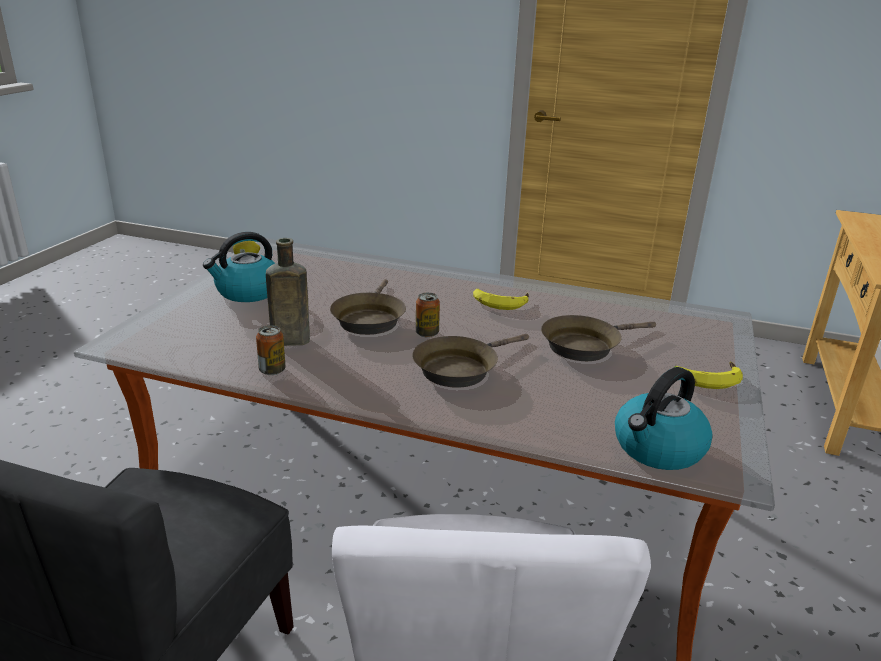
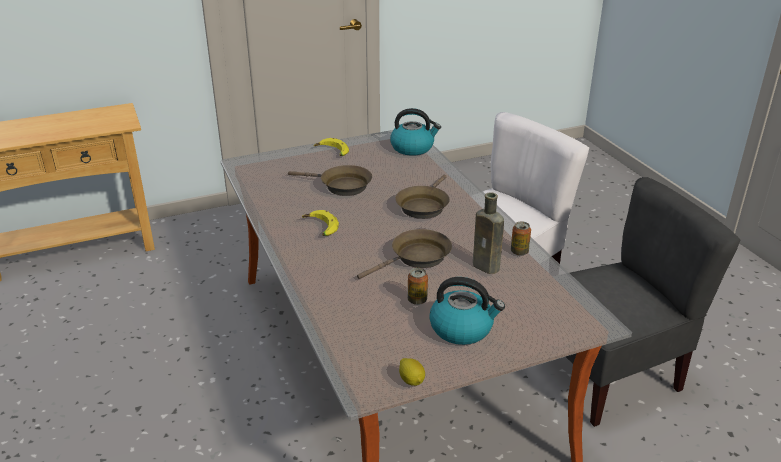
camera: 130 degrees left, 5 degrees up
(427, 333) = (402, 231): can -> can (417, 300)
(460, 368) = (423, 206): brown frying pan -> brown frying pan turned 105 degrees clockwise

